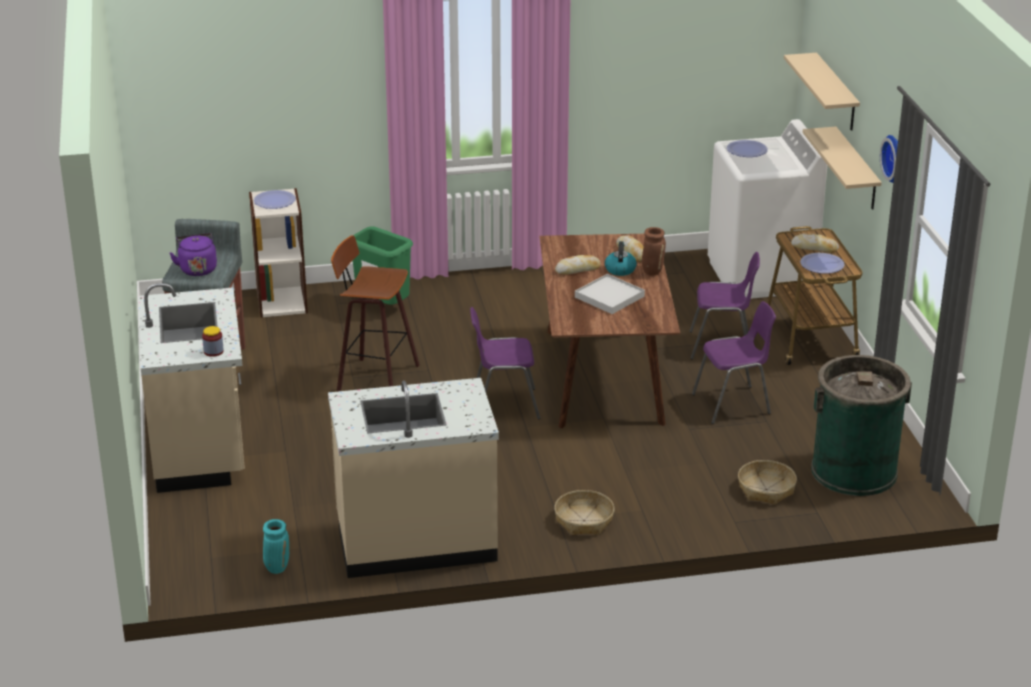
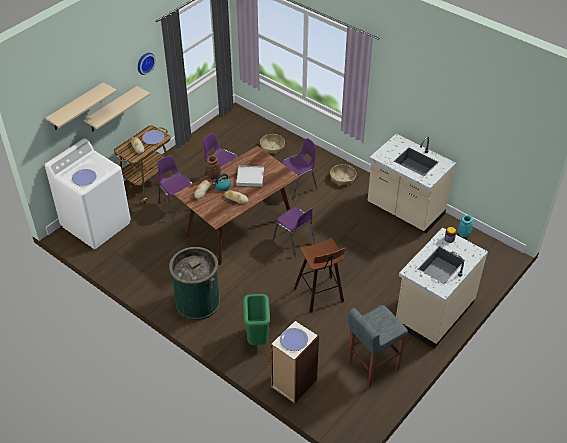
camera: 130 degrees left, 15 degrees up
(197, 269) = (383, 324): purple kettle -> none
(623, 466) = (298, 186): none -> purple chair
(854, 471) = (237, 133): green trash can -> green trash can (197, 302)

